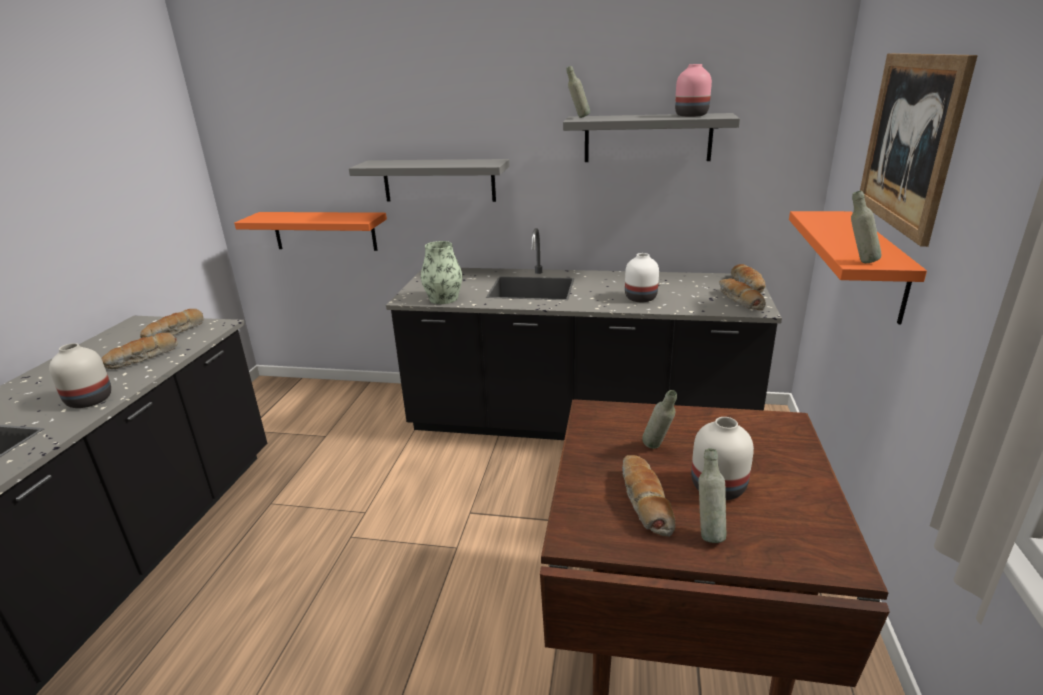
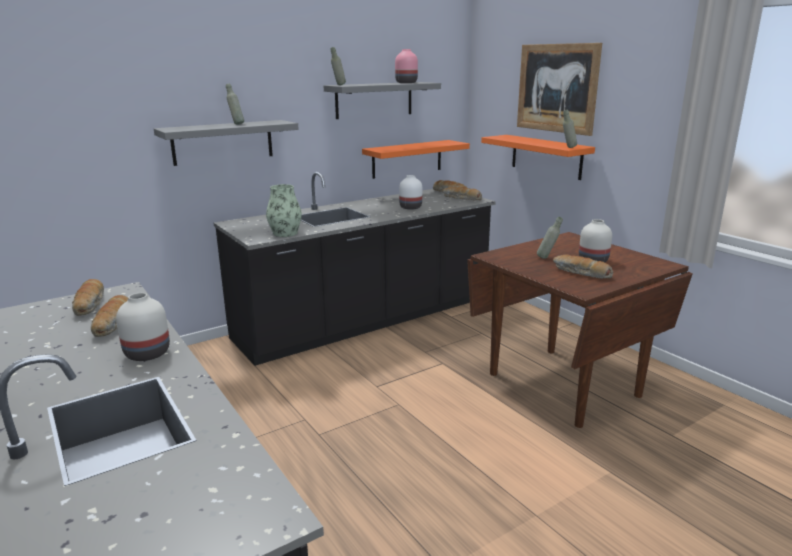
camera: 45 degrees left, 5 degrees down
(324, 231) = (103, 204): orange shelf -> orange shelf (407, 159)
(708, 533) = (619, 272): grey bottle -> grey bottle (236, 124)

